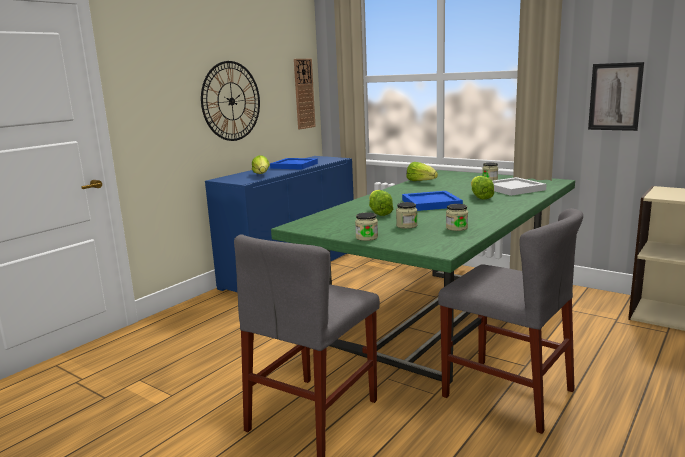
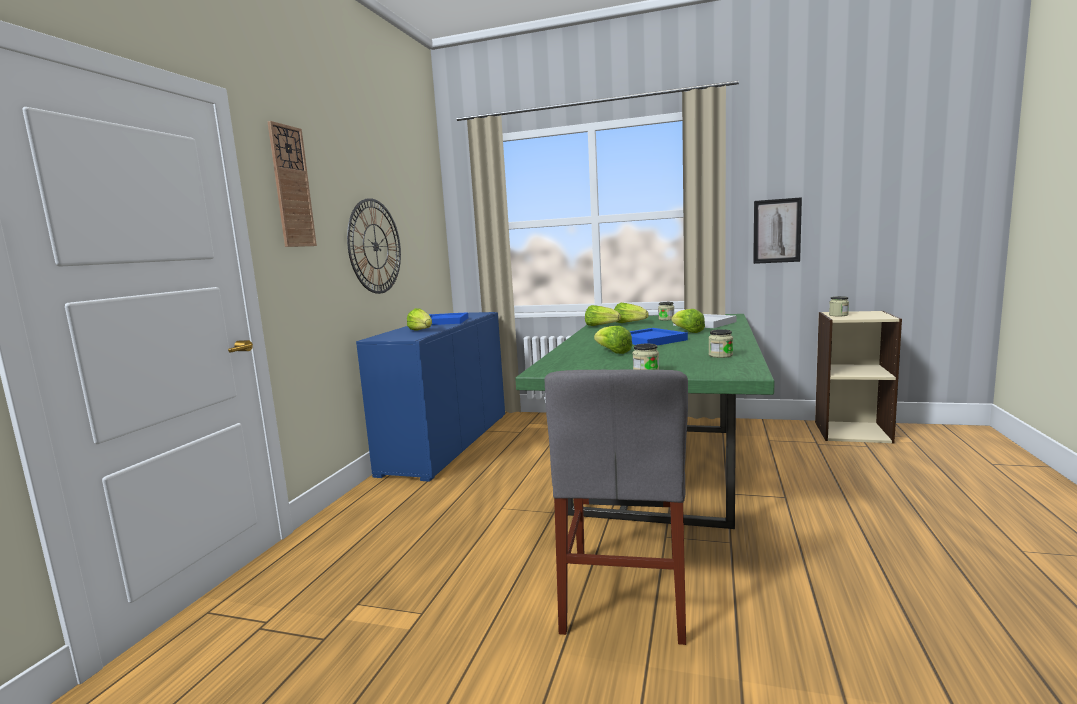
camera: 20 degrees left, 5 degrees down
(304, 94) = (436, 243): wall clock -> wall clock (291, 187)
(406, 226) = (666, 359): jar -> jar (838, 315)
(449, 181) = (629, 323): none -> lettuce
(507, 393) = (797, 526): grey chair -> none

